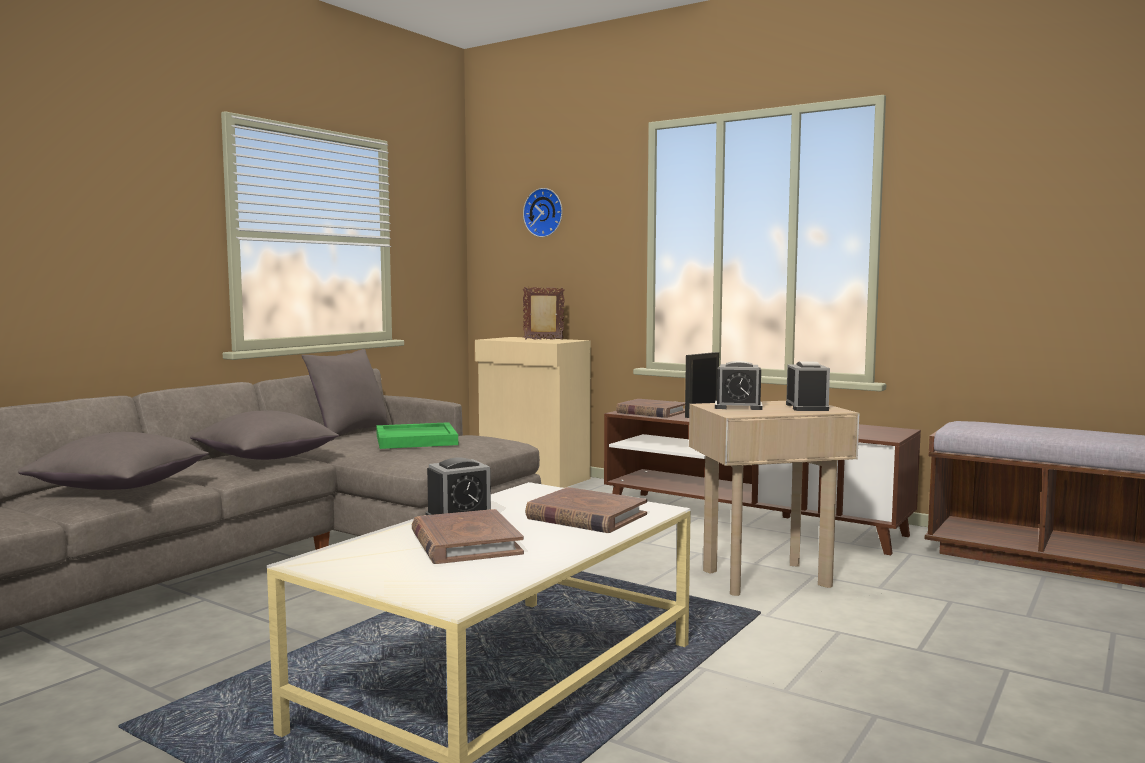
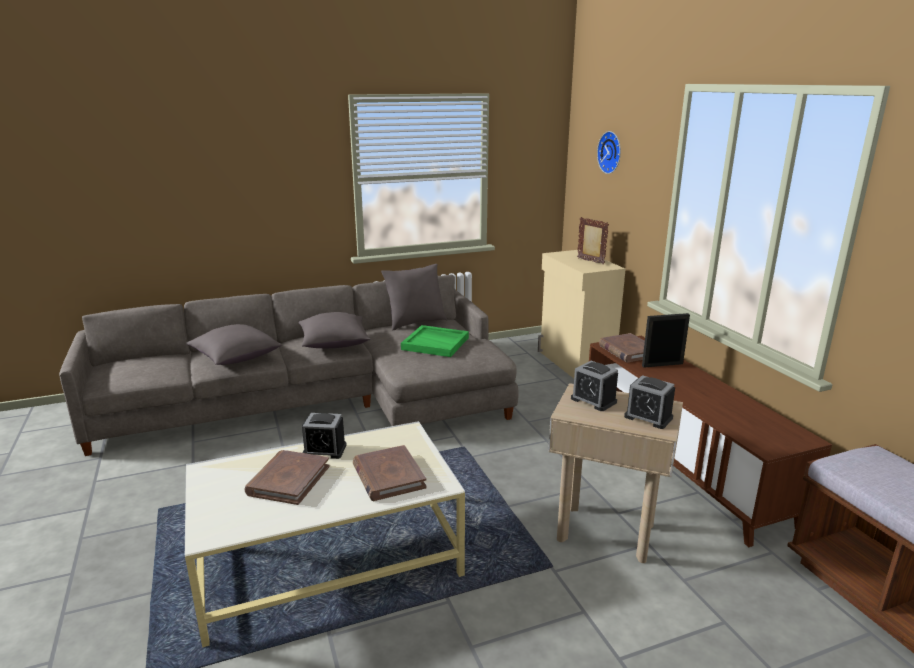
camera: 35 degrees right, 15 degrees up
(807, 407) = (648, 417): alarm clock -> alarm clock turned 90 degrees clockwise

